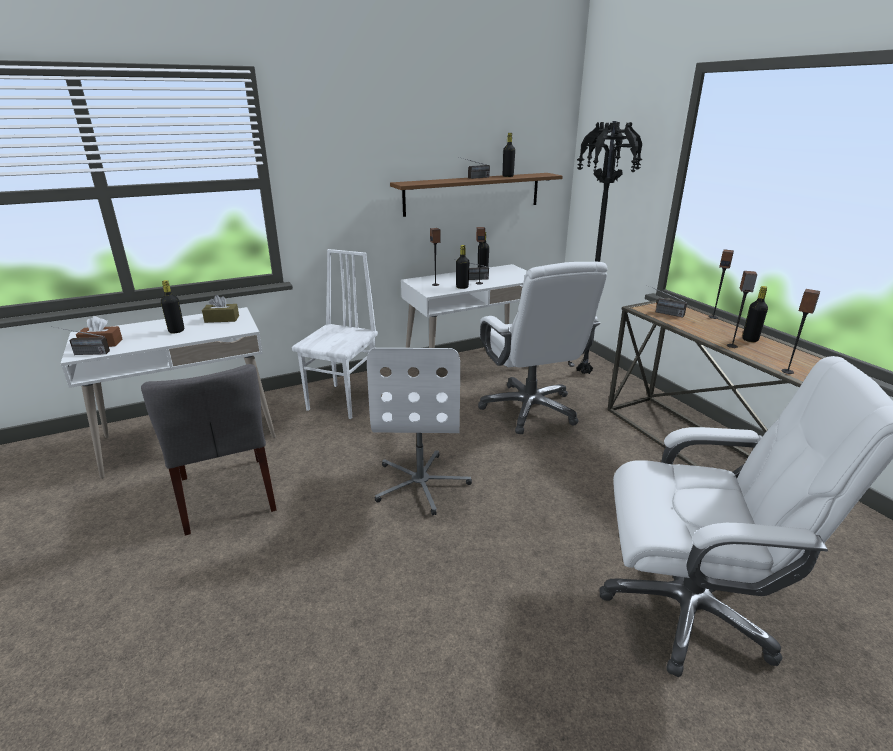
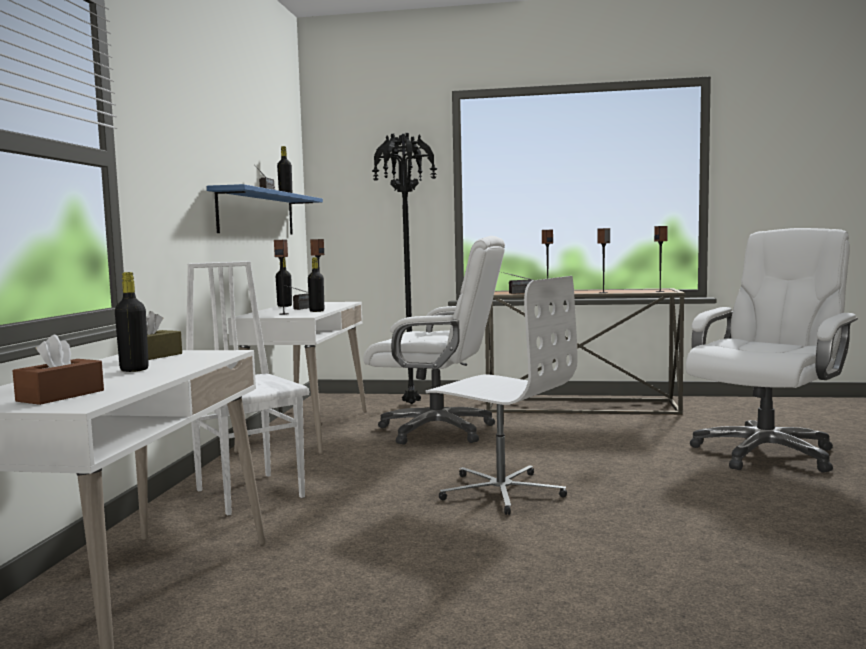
camera: 55 degrees left, 20 degrees down
(82, 353) = (79, 403): radio -> none
(227, 494) = (362, 593): grey chair -> none
(473, 194) = (257, 213): brown shelf -> blue shelf
(750, 339) = (598, 291): black bottle -> none

